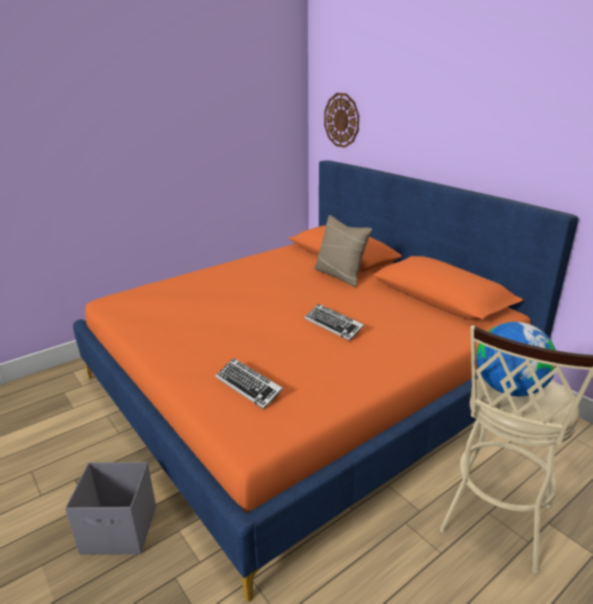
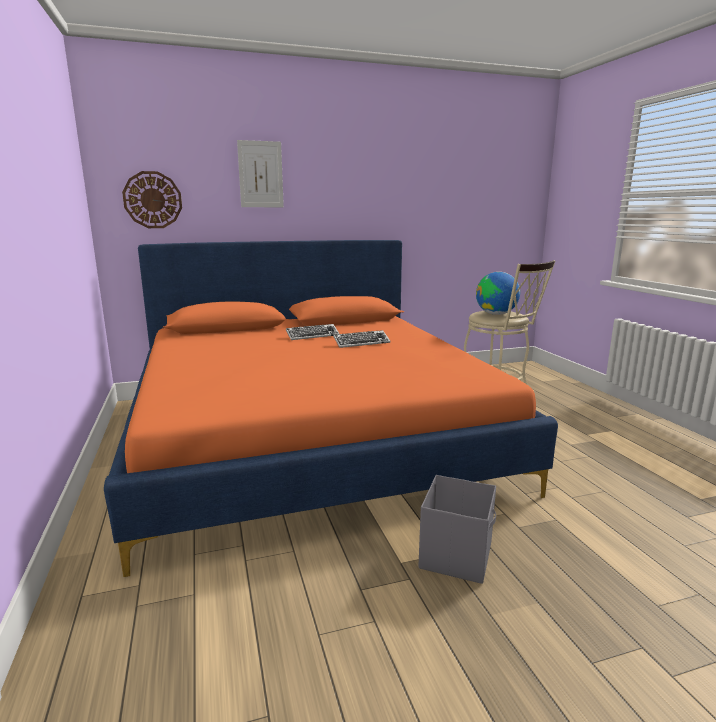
camera: 70 degrees left, 10 degrees down
(248, 386) = (433, 372): keyboard -> keyboard (312, 335)
(340, 275) = (269, 332): beige pillow -> none
(424, 100) = (260, 174): none -> picture

